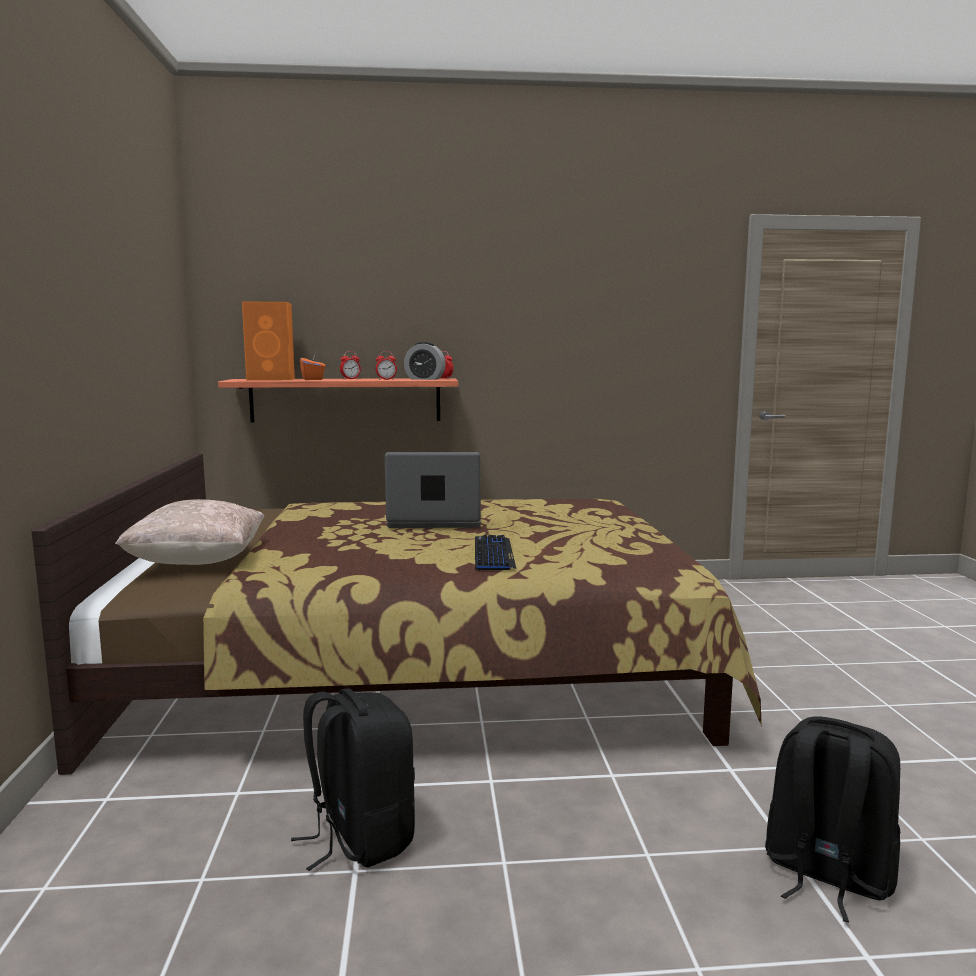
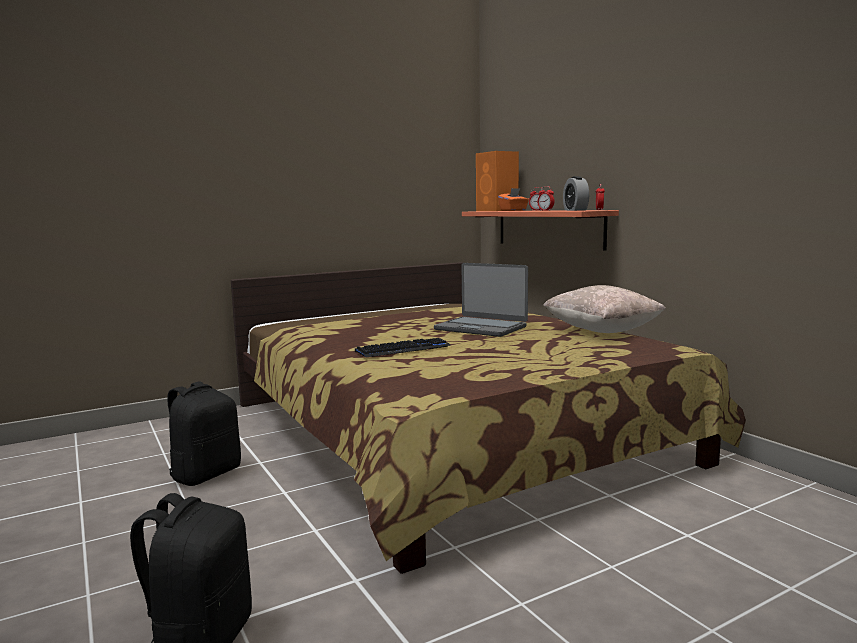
camera: 65 degrees right, 0 degrees up
(198, 562) = (332, 319): beige pillow -> beige pillow (602, 331)
(435, 521) = (481, 328): laptop -> laptop turned 150 degrees clockwise

